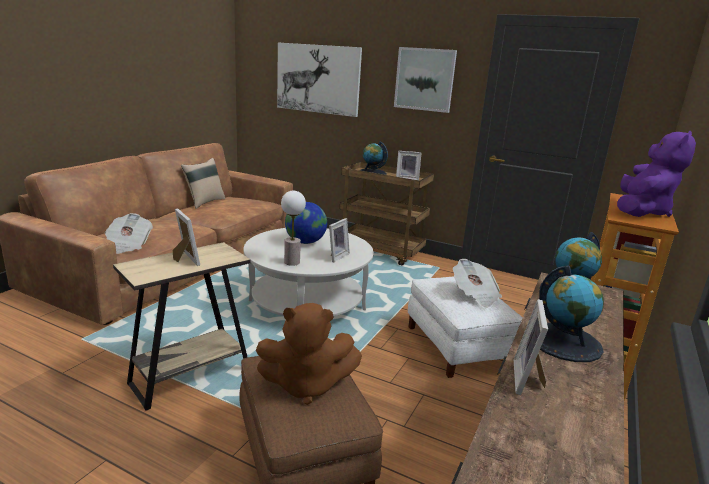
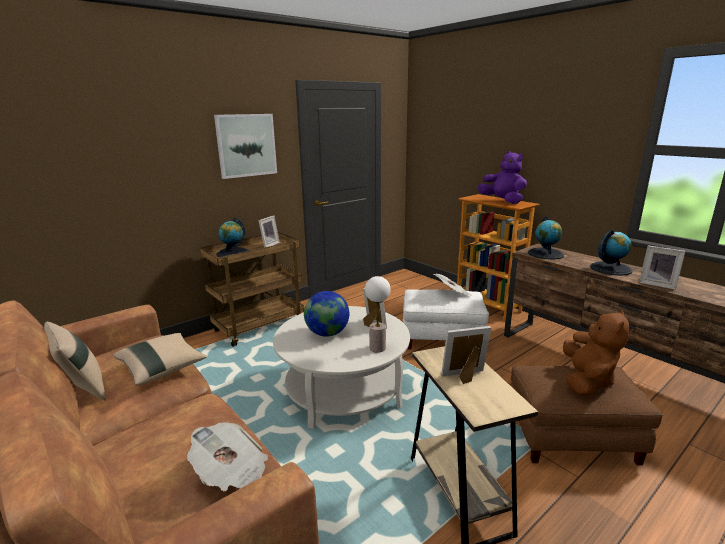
camera: 65 degrees left, 0 degrees up
(229, 210) = (162, 368): none -> beige pillow
(318, 79) = (108, 165): picture -> none

